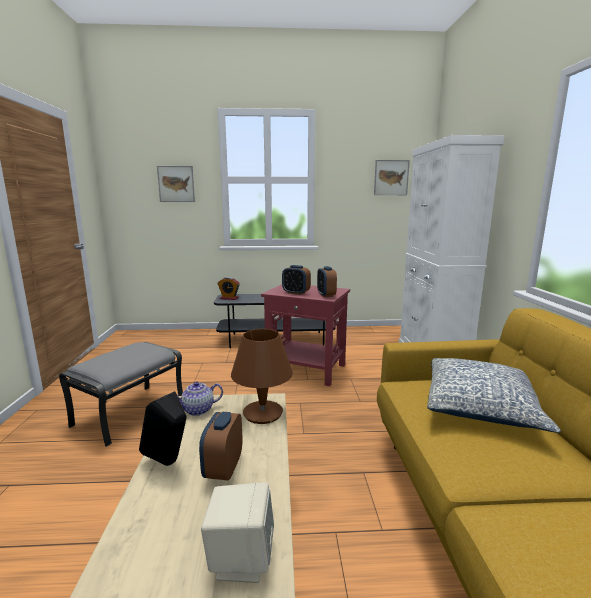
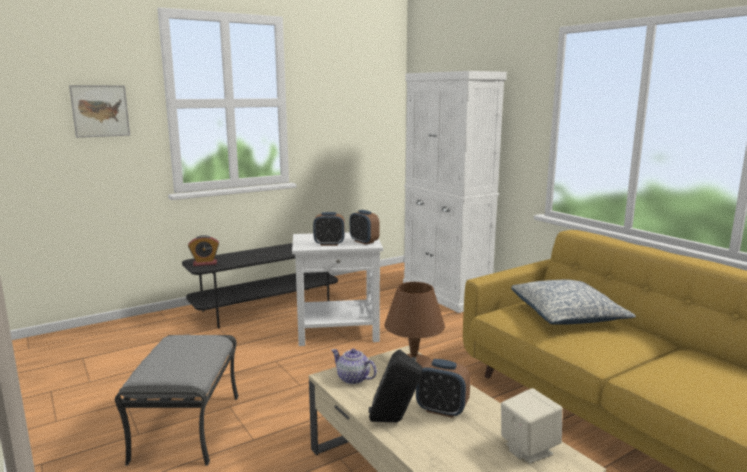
camera: 30 degrees left, 0 degrees up
(198, 410) = (353, 379): teapot -> teapot turned 90 degrees clockwise
(223, 468) = (442, 410): alarm clock -> alarm clock turned 45 degrees counterclockwise
(306, 369) = (337, 331): red side table -> white side table
(391, 177) = (367, 98): picture -> none

